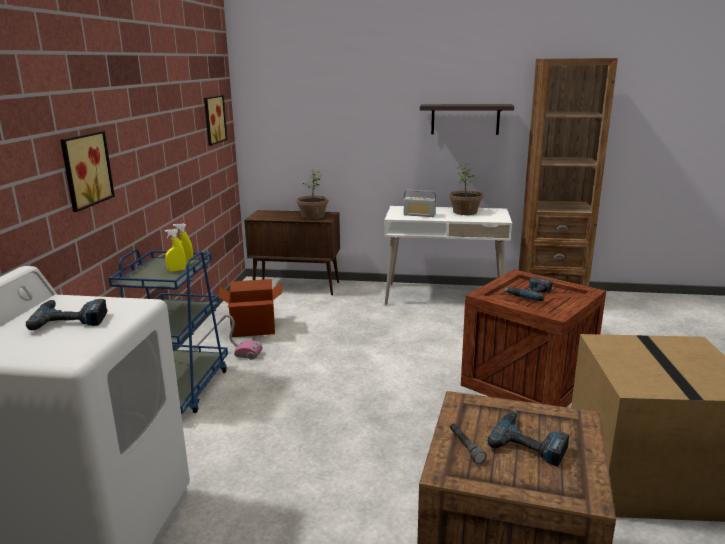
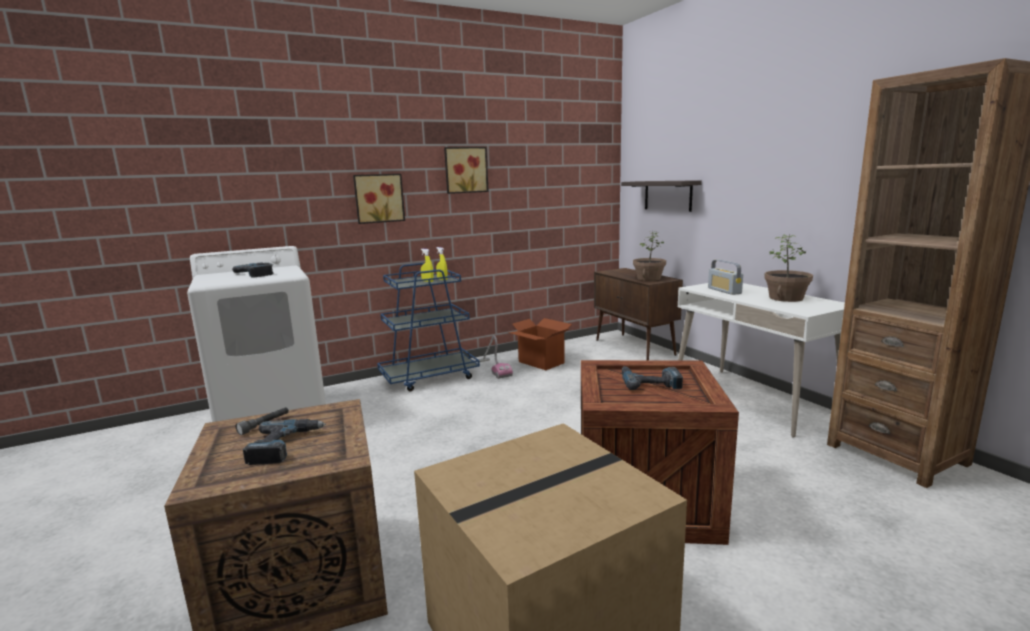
camera: 55 degrees right, 5 degrees down
(213, 119) = (576, 179): picture -> picture (465, 170)
(465, 119) = (819, 178): shelf -> shelf (668, 195)

